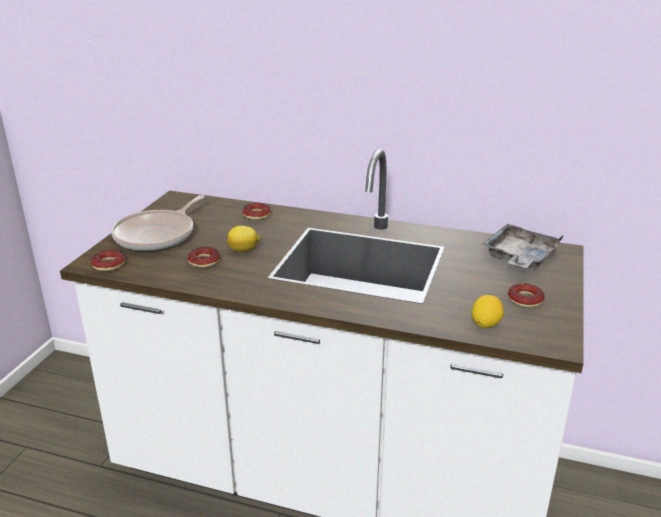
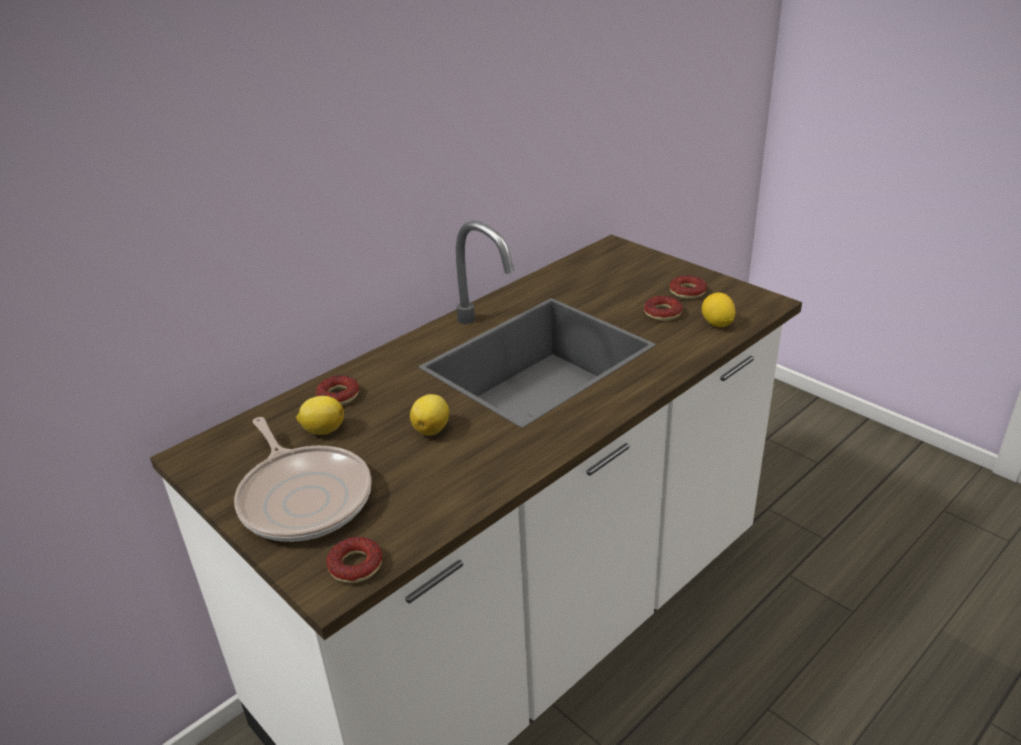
camera: 60 degrees left, 5 degrees up
(204, 261) = (432, 469): donut -> donut (662, 313)
(220, 221) = (323, 430): none -> lemon
(519, 258) = (609, 269): grey tray -> none

